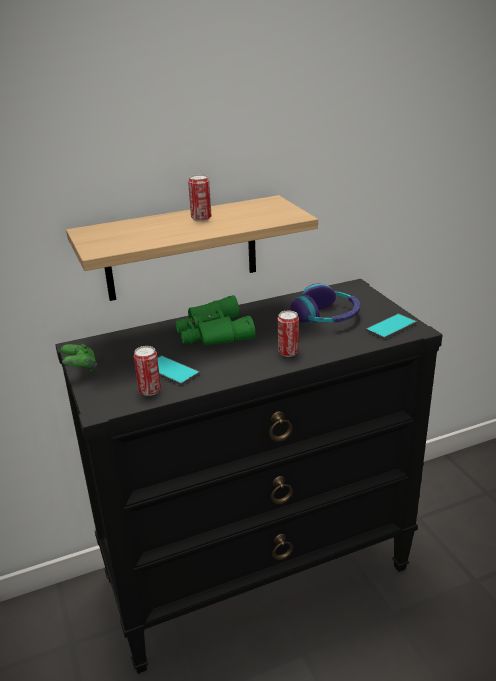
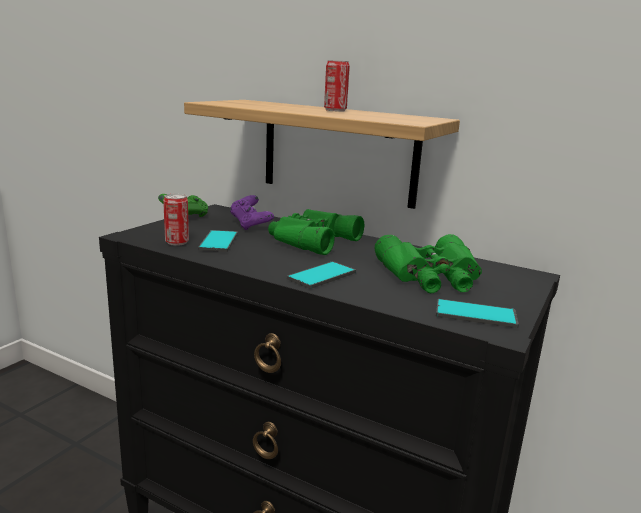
camera: 50 degrees right, 10 degrees down
(144, 345) = (250, 225): none -> purple game controller
(288, 352) = (322, 276): can -> phone
(326, 316) = (431, 276): headphones -> green binoculars

